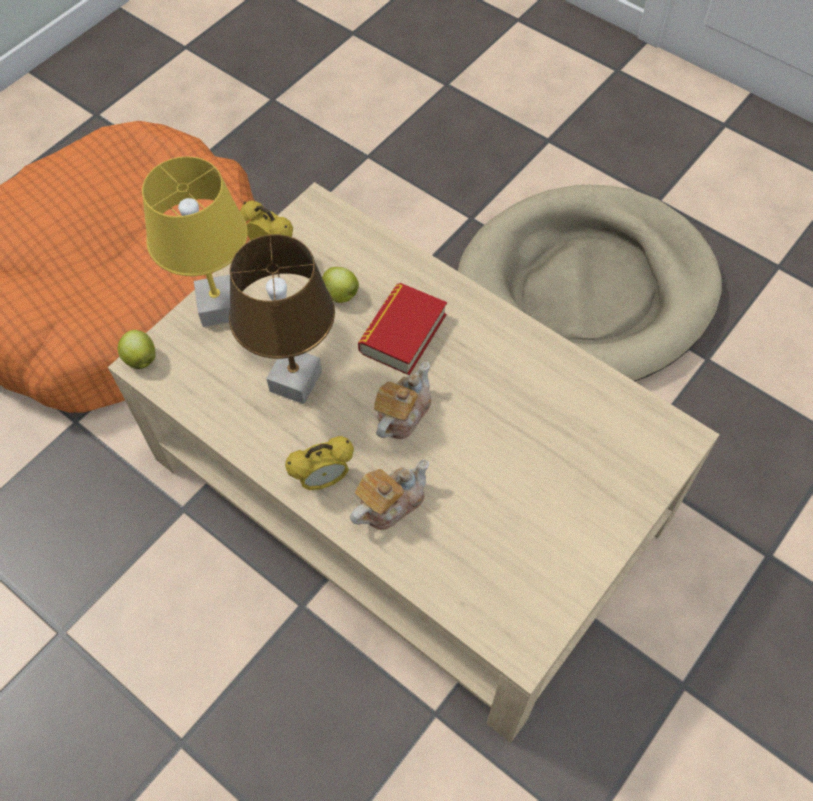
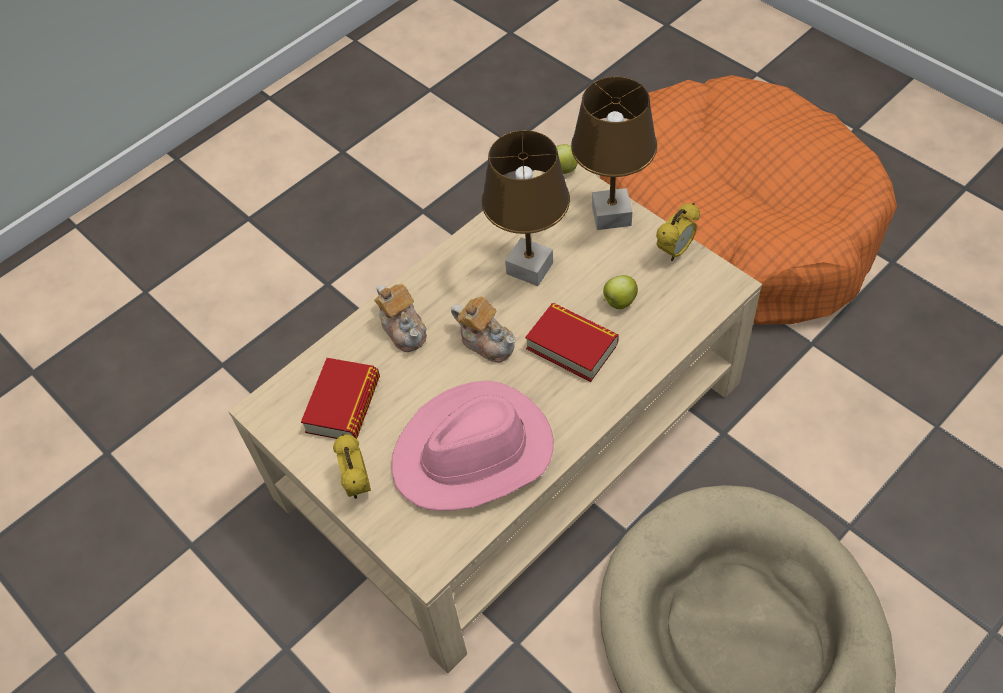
camera: 100 degrees right, 5 degrees down
(218, 307) = (612, 215): yellow table lamp -> brown table lamp
(324, 480) = (433, 286): alarm clock -> alarm clock (358, 485)
(504, 553) = (343, 405): none -> book
(546, 410) = (474, 453): none -> pink hat

